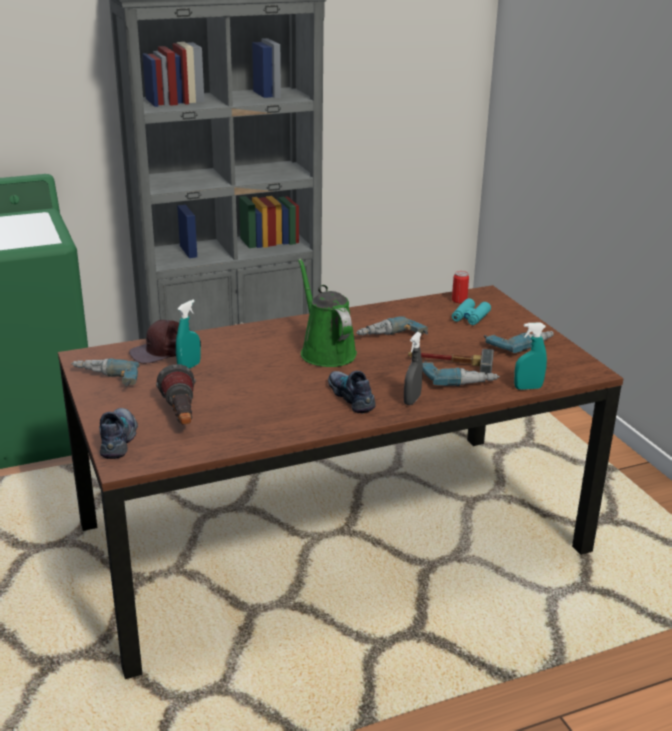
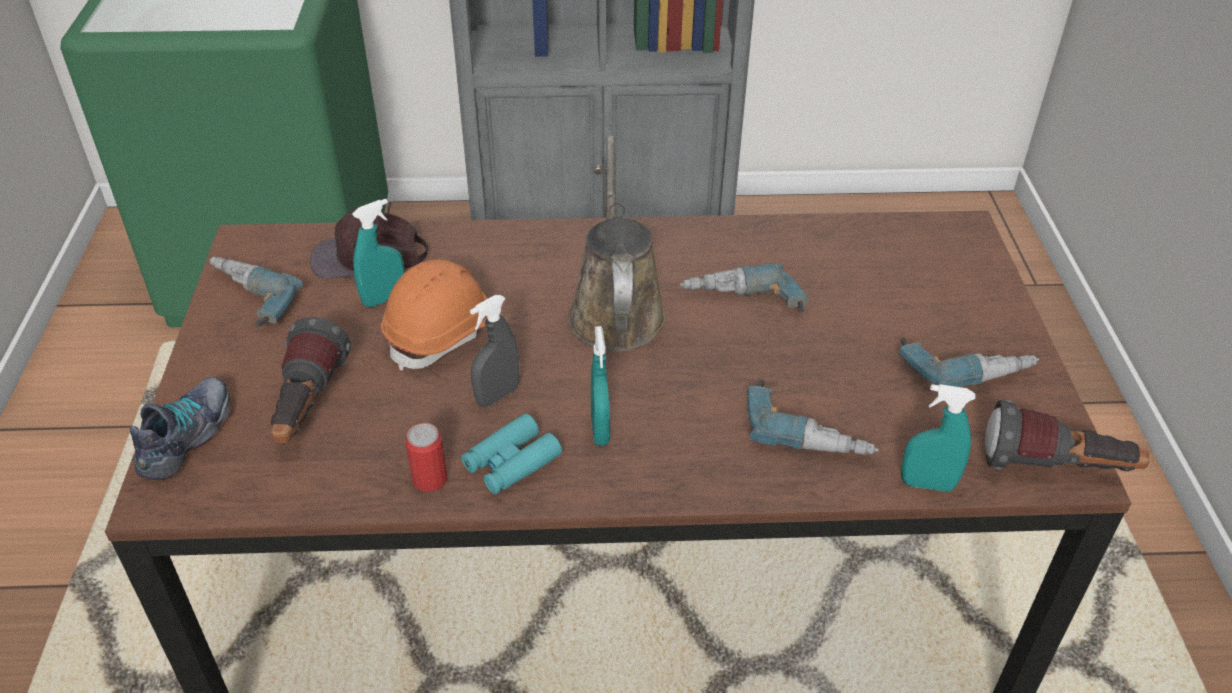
camera: 20 degrees right, 15 degrees up
(236, 375) = (444, 334): none -> orange hard hat
(325, 351) = (615, 311): green watering can -> brown watering can
(352, 397) = (600, 430): shoe -> turquoise spray bottle
(412, 400) = (698, 464): grey spray bottle -> grey spray bottle (497, 395)
(449, 363) = (813, 385): hammer -> none
(459, 300) = (908, 236): can -> can (430, 479)
(470, 317) = (907, 281): turquoise binoculars -> turquoise binoculars (511, 462)
(583, 372) = (1056, 469): none -> flashlight

